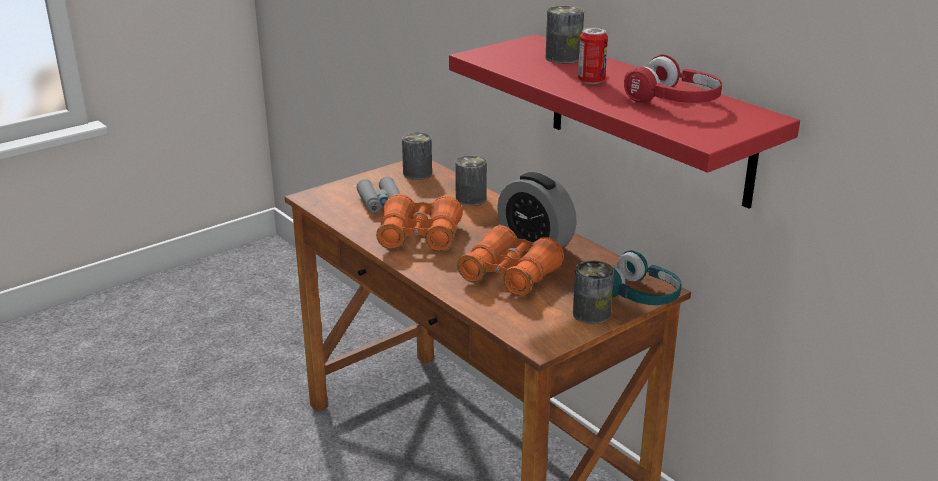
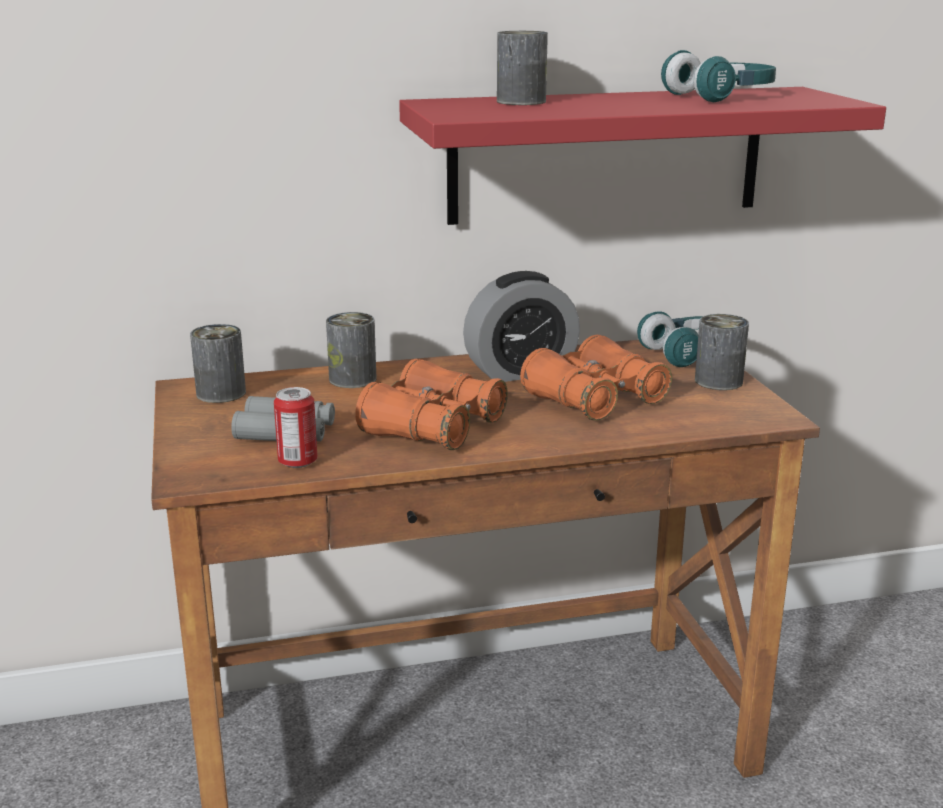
camera: 65 degrees left, 5 degrees down
(591, 81) = (623, 104): can -> can (298, 462)
(674, 101) = (721, 97): red headphones -> turquoise headphones

